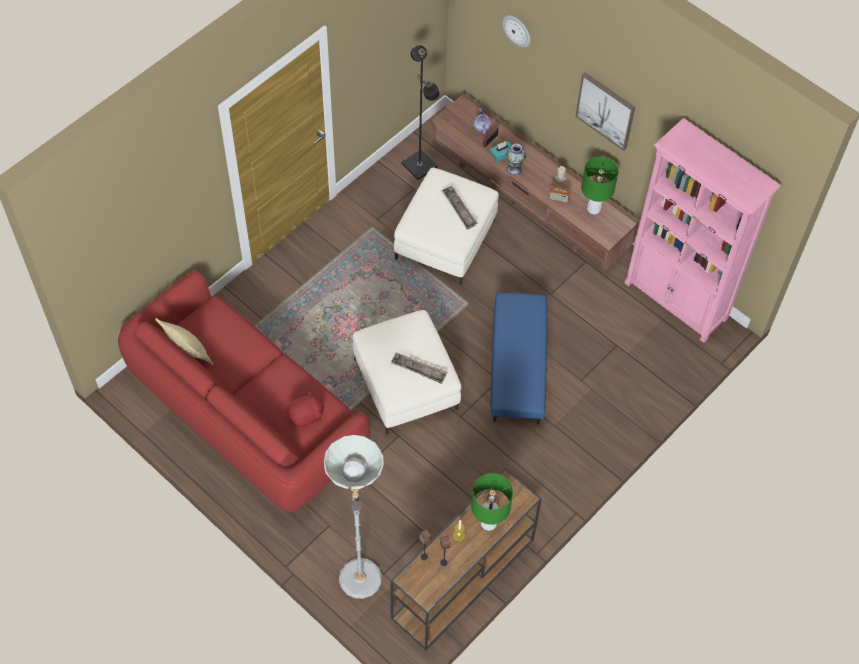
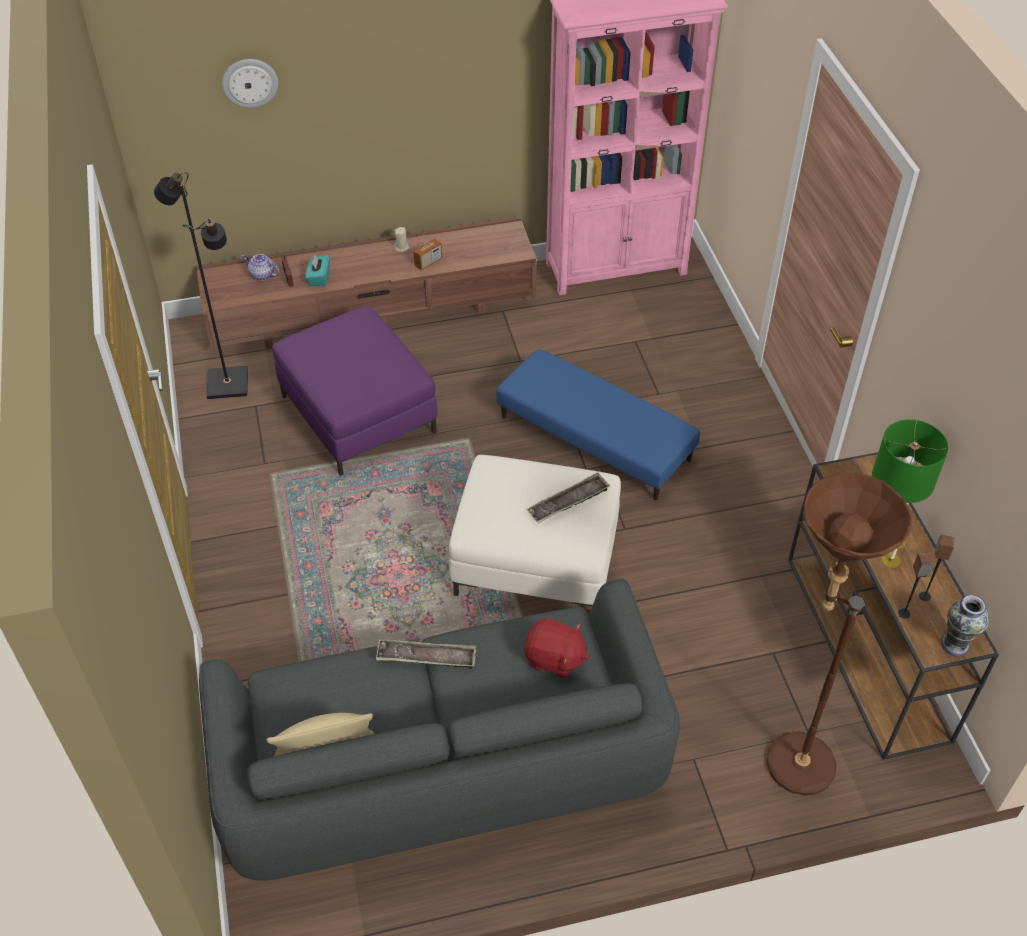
camera: 55 degrees left, 10 degrees down
(247, 414) = (442, 769): red sofa -> grey sofa
(306, 416) = (554, 659): red plush toy -> red plush toy turned 105 degrees clockwise
(359, 569) = (786, 758): grey floor lamp -> brown floor lamp
(445, 239) = (358, 413): white ottoman -> purple ottoman
(459, 209) = (363, 347): tray -> tray (426, 657)
(514, 169) = (350, 277): vase -> vase (954, 644)
(593, 209) = (469, 242): green table lamp -> none
(606, 110) = (426, 90): picture -> none

